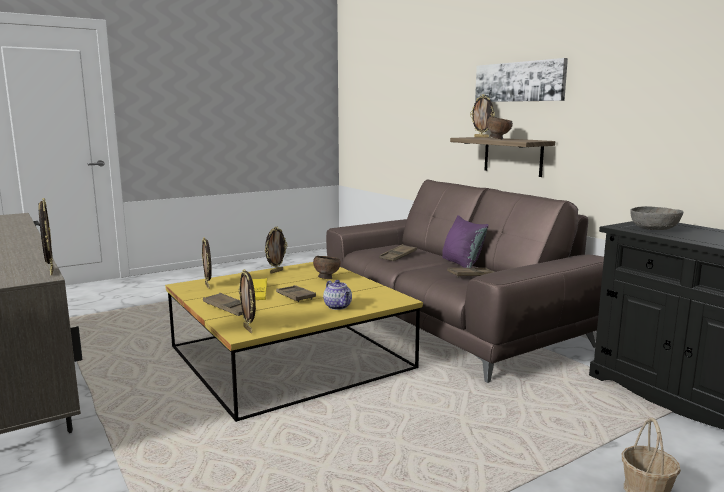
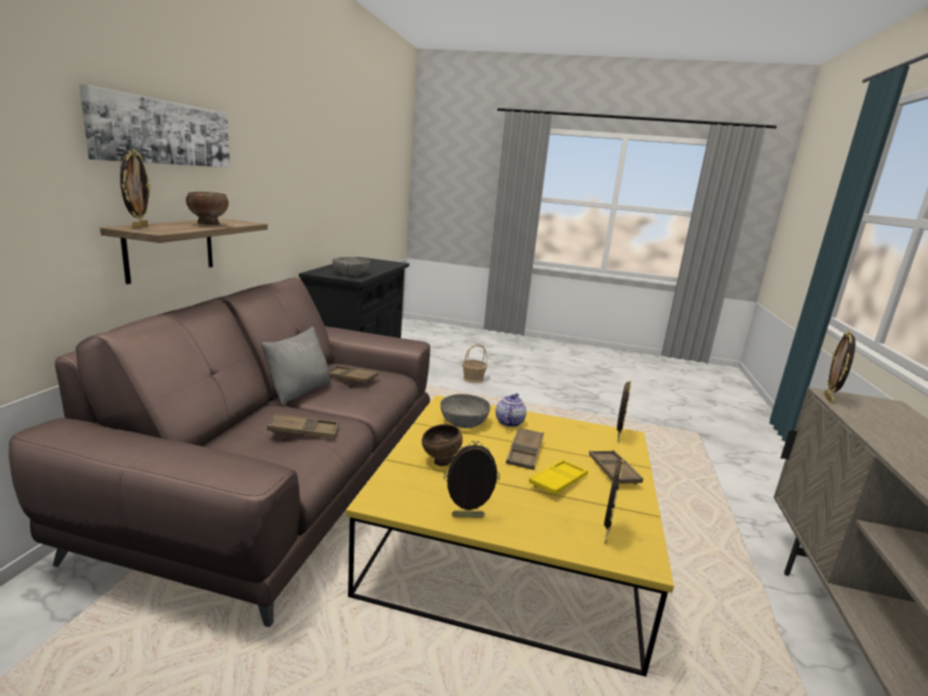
camera: 135 degrees left, 5 degrees up
(361, 295) = (463, 422): none -> grey bowl
(462, 264) = (300, 391): purple pillow -> grey pillow

